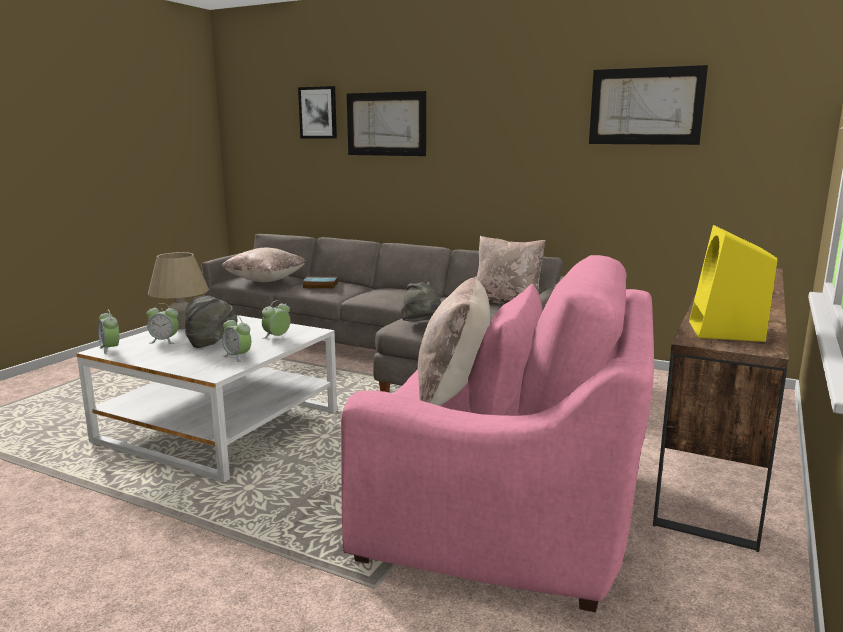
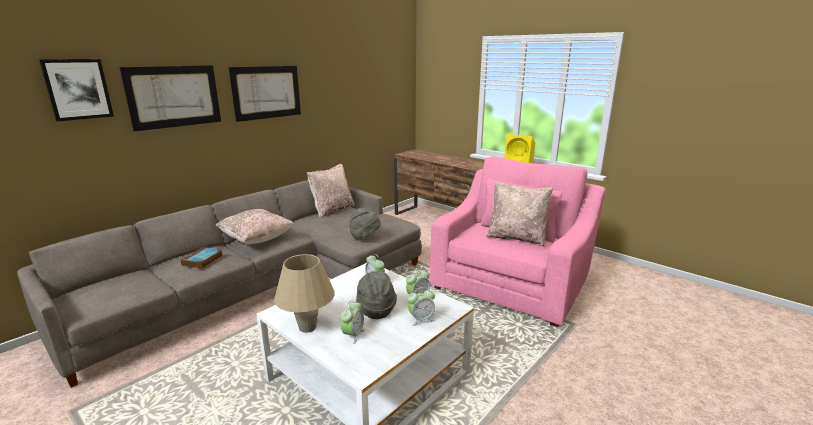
camera: 75 degrees left, 5 degrees up
(110, 349) = (362, 366): alarm clock -> alarm clock (421, 319)
(265, 280) = (129, 287): beige pillow -> beige pillow (256, 239)
(645, 106) = (353, 75): picture -> picture (267, 92)

